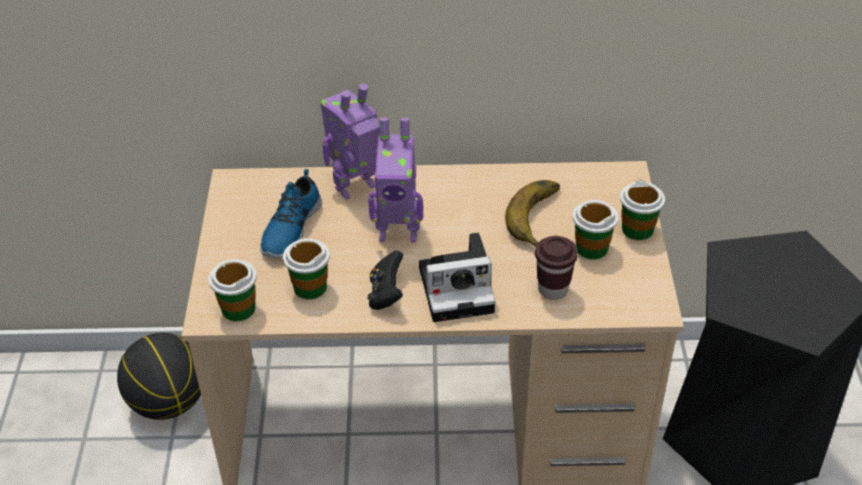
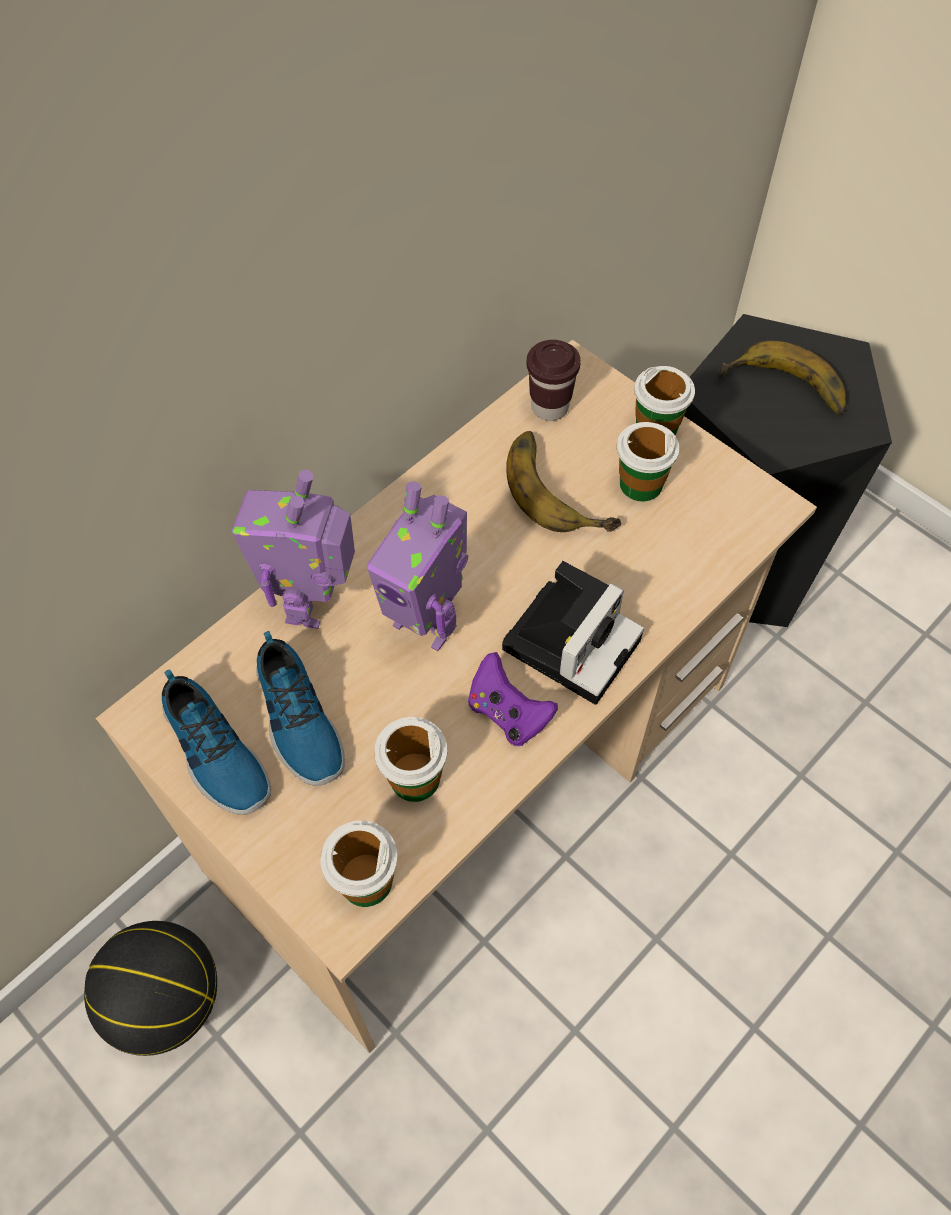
camera: 45 degrees left, 15 degrees up
(240, 215) = (214, 753): none -> shoe
(386, 294) = (508, 713): black game controller -> purple game controller
(398, 231) = (427, 623): toy robot -> toy robot turned 75 degrees clockwise
(553, 289) = (662, 563): brown cup -> brown cup (550, 407)
(776, 284) = (783, 392): none -> banana

